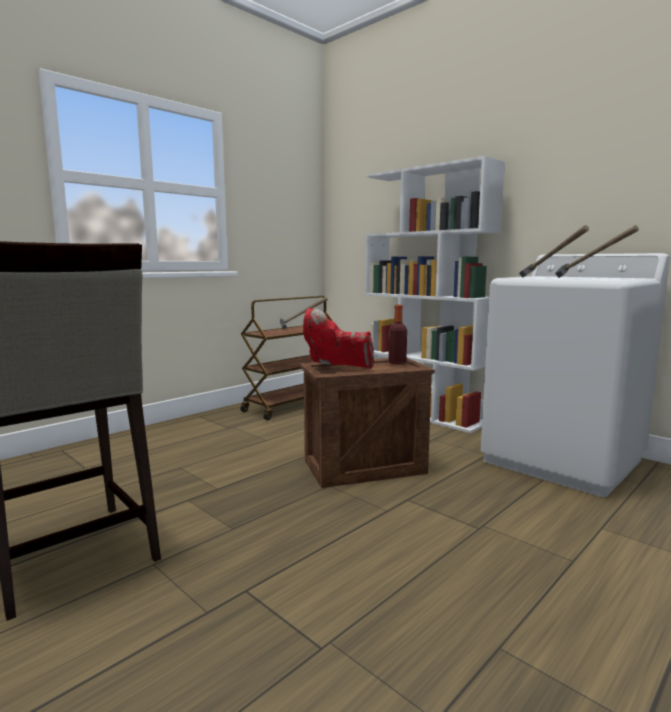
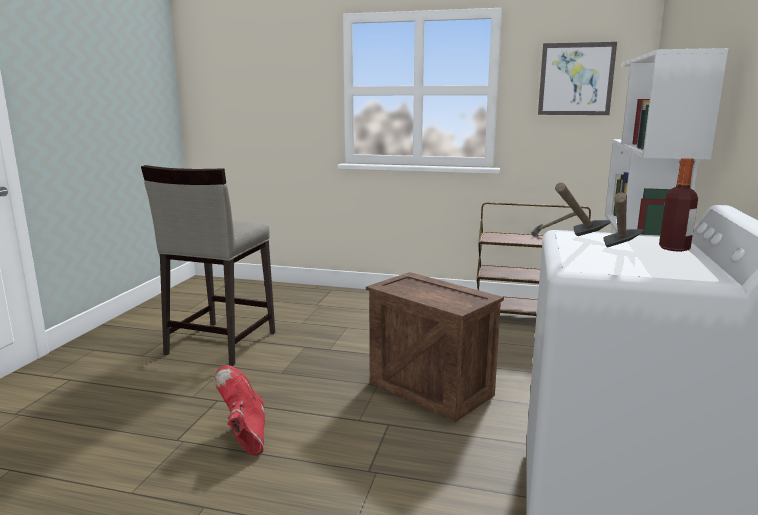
camera: 60 degrees right, 5 degrees up
(280, 191) = (576, 79): none -> picture
(337, 368) = (407, 285): red boot -> red boot (245, 436)
(397, 362) = (468, 298): bottle -> bottle (674, 248)

